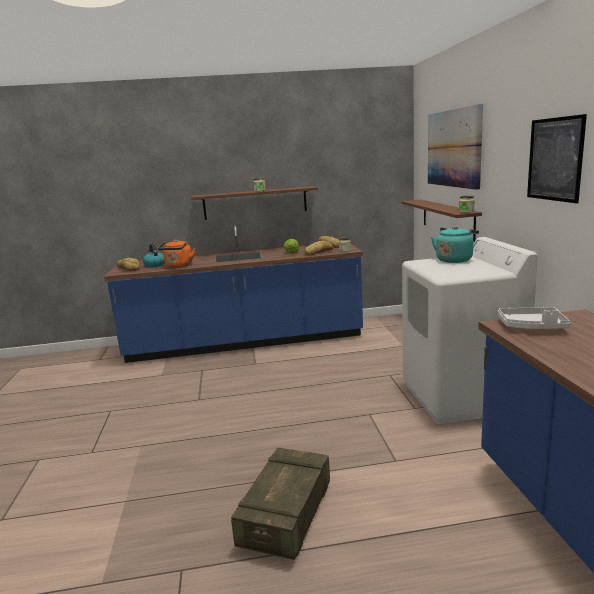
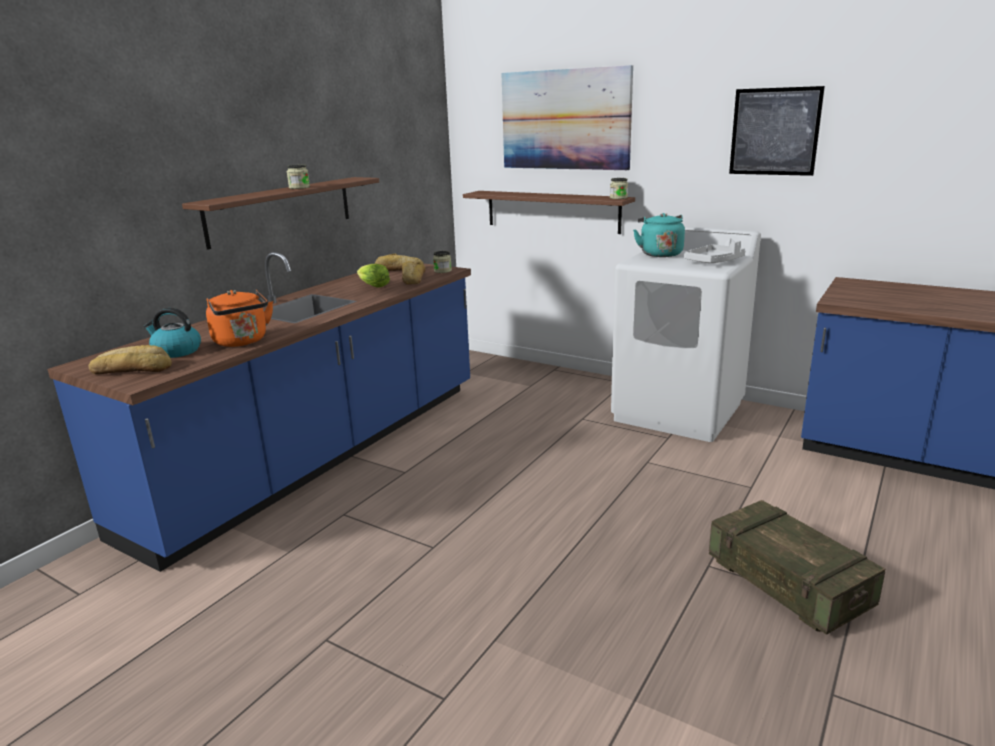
camera: 50 degrees left, 5 degrees up
(532, 326) = (856, 297): grey tray -> grey tray (714, 262)

